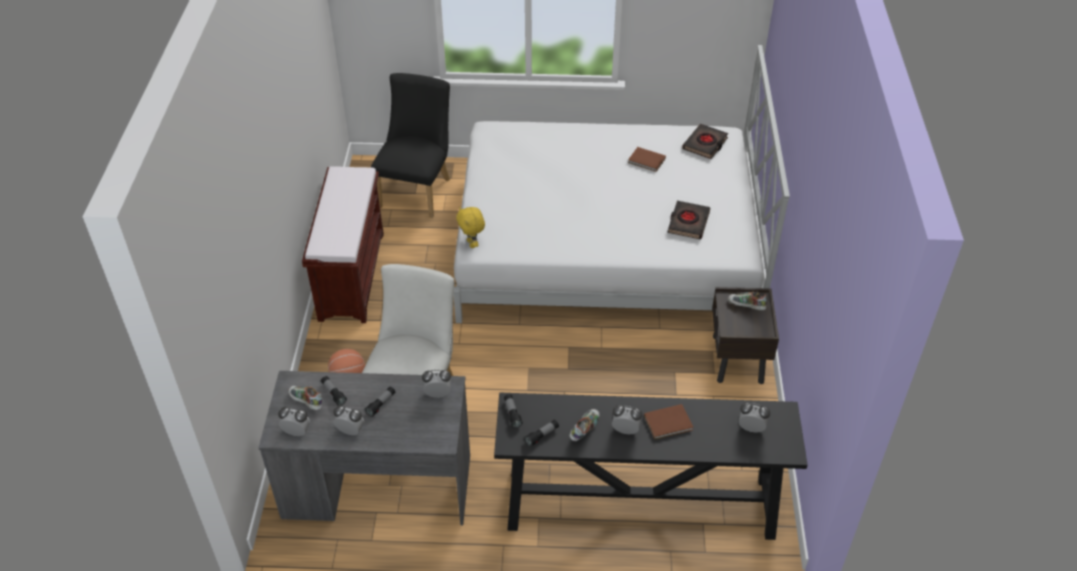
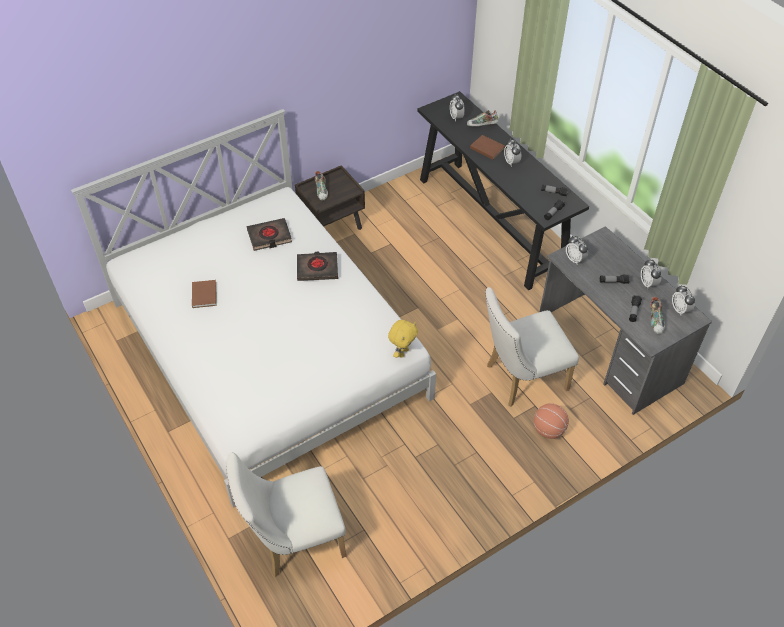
camera: 125 degrees left, 5 degrees up
(351, 275) = (447, 512): brown bench -> none
(418, 190) = (294, 540): black chair -> white chair
(584, 429) = (529, 178): shoe -> shoe (482, 126)
(705, 144) = (152, 269): black book -> black book (317, 269)

